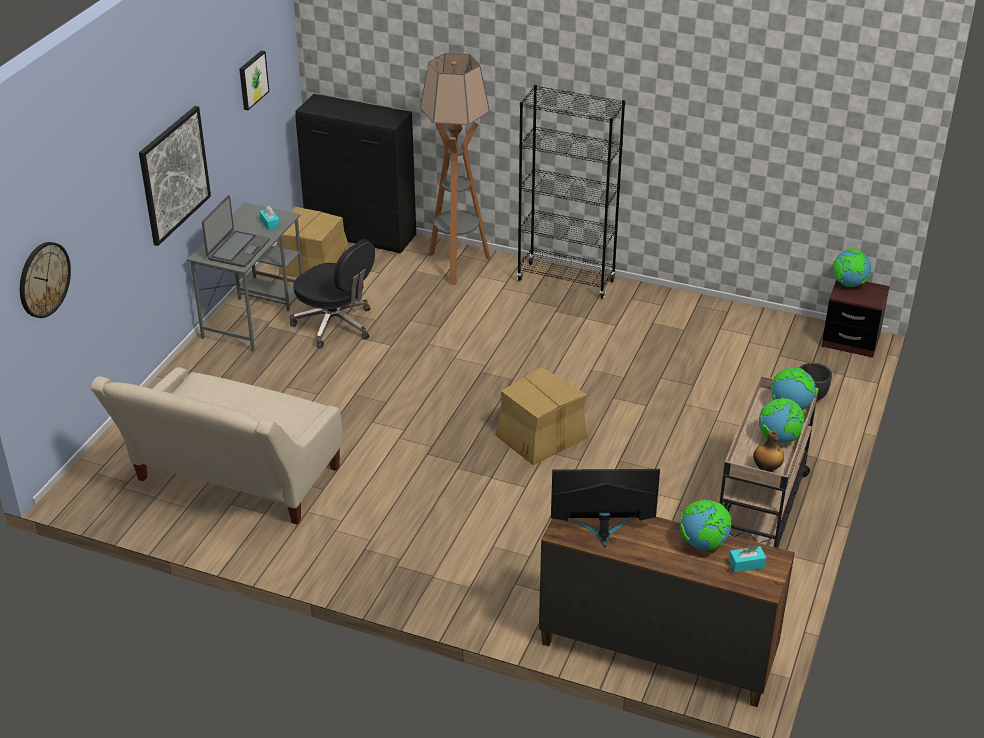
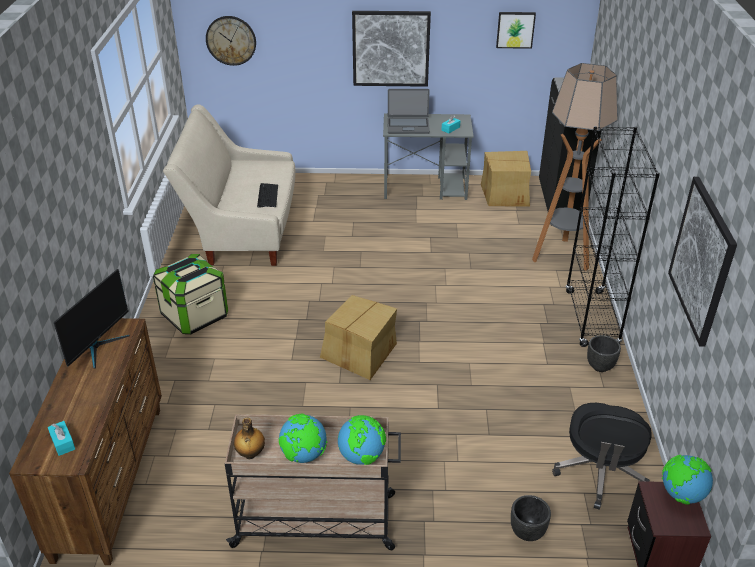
camera: 70 degrees right, 0 degrees up
(272, 405) = (267, 196): none -> keyboard
(335, 325) = (438, 222): black office chair -> black office chair (599, 473)
(401, 551) = (195, 316): none -> storage box
(602, 530) = (99, 347): monitor -> monitor turned 45 degrees clockwise
(635, 298) = (600, 367): none -> black planter
(704, 544) = (88, 410): globe -> none
(746, 128) = (702, 260): none -> picture

